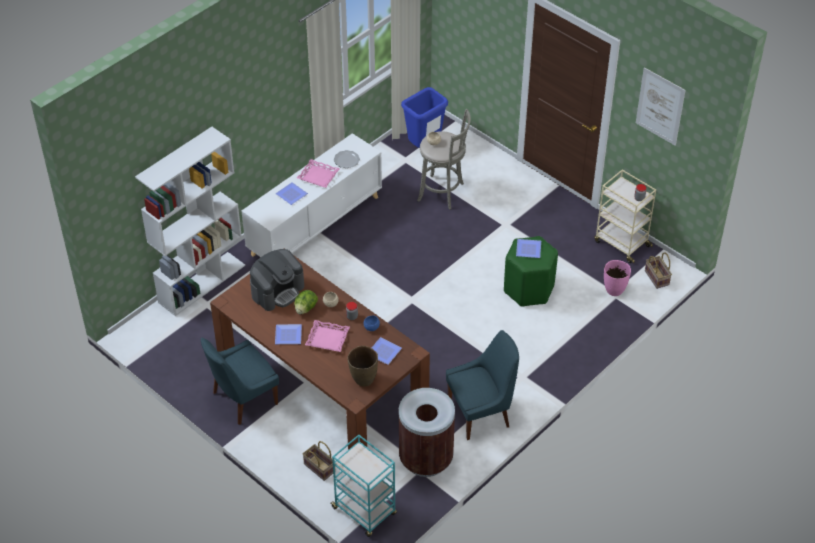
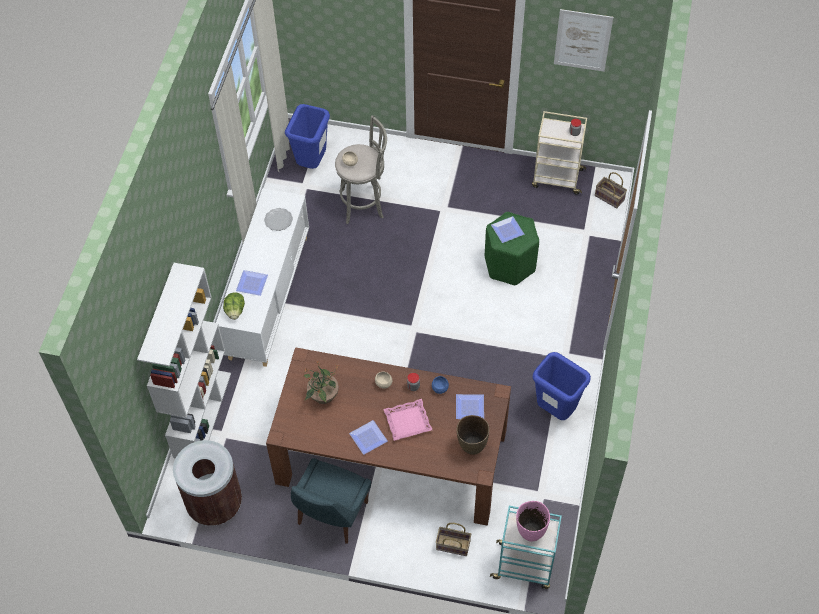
camera: 30 degrees left, 10 degrees up
(277, 291) = (323, 396): coffee machine -> potted plant
(305, 308) = (363, 401): lettuce -> lettuce (235, 311)
(318, 176) = (263, 251): pink tray -> none
(425, 459) = (540, 482): brown trash can -> brown trash can (214, 504)
(481, 413) = (556, 411): blue chair -> blue trash can
(614, 290) = (582, 228): pink vase -> pink vase (530, 531)

